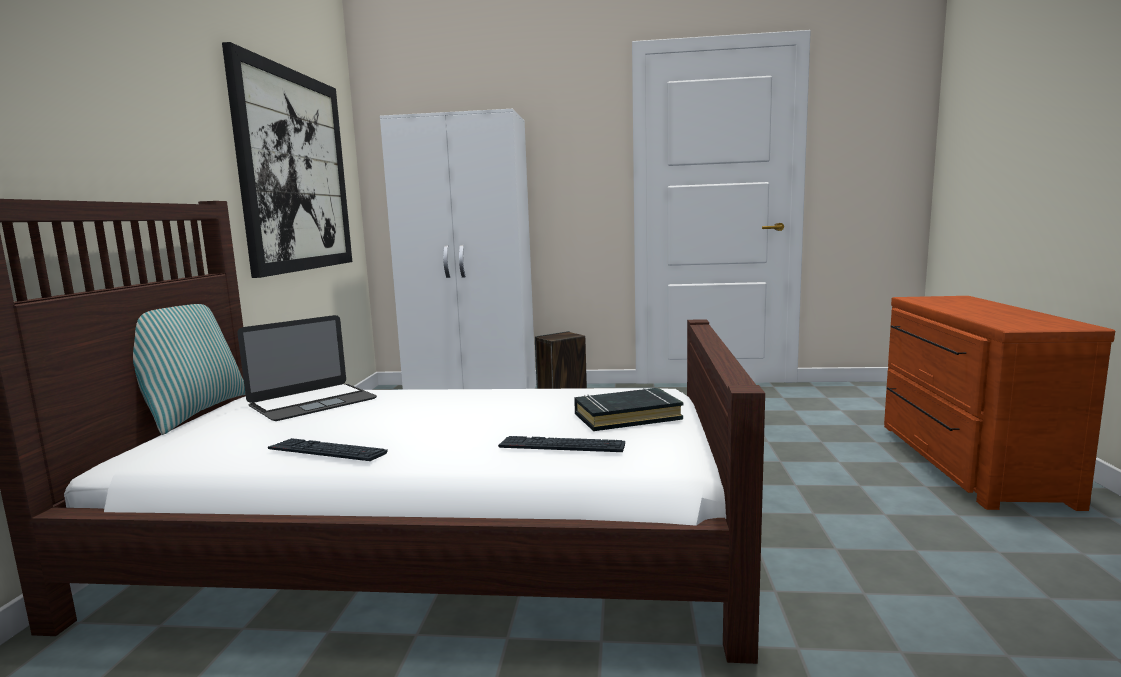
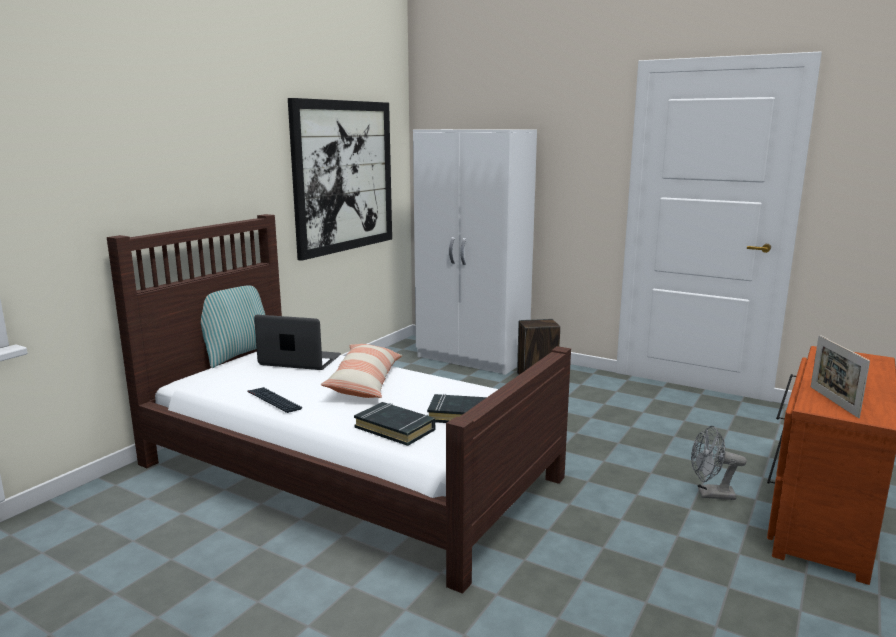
camera: 25 degrees right, 5 degrees up
(312, 402) = (300, 360): laptop -> laptop turned 150 degrees counterclockwise
(443, 408) = (365, 382): none -> pillow
(562, 447) = (395, 428): keyboard -> black book
(857, 467) = (710, 494): none -> grey fan
(1016, 322) = (833, 401): none -> picture frame

